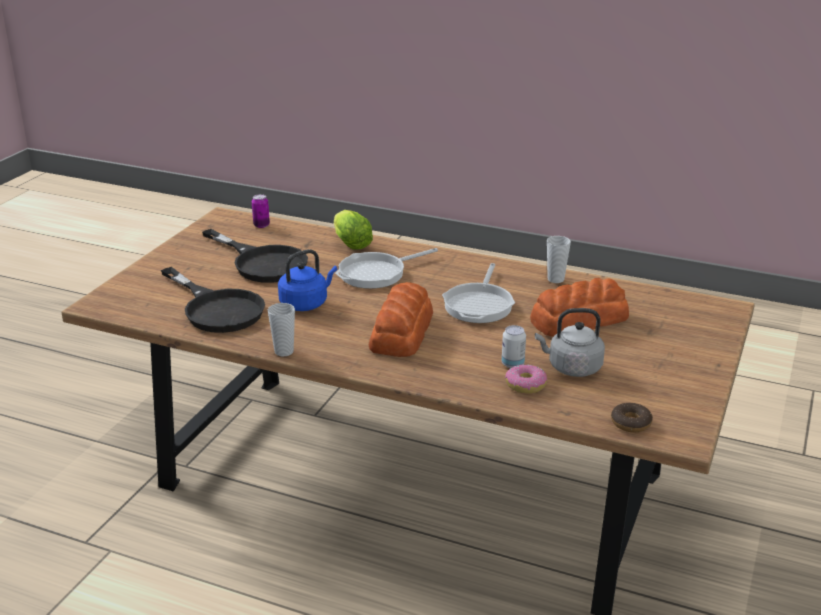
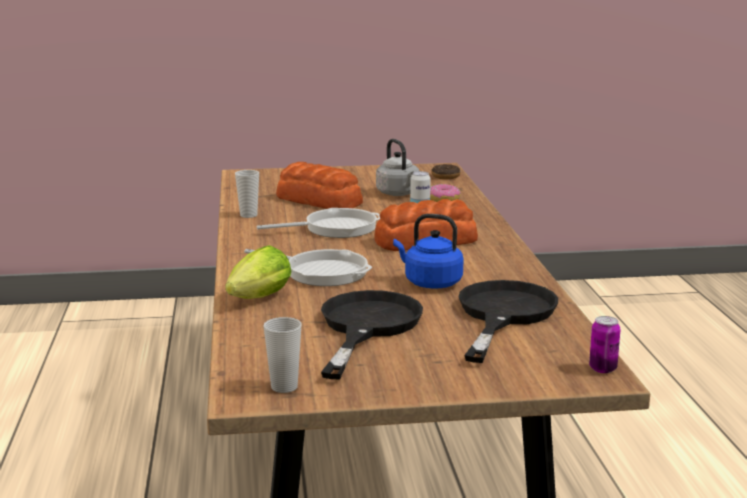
camera: 120 degrees left, 10 degrees down
(261, 225) = (253, 361): can -> can (602, 368)
(284, 351) = (527, 268): cup -> cup (284, 387)

